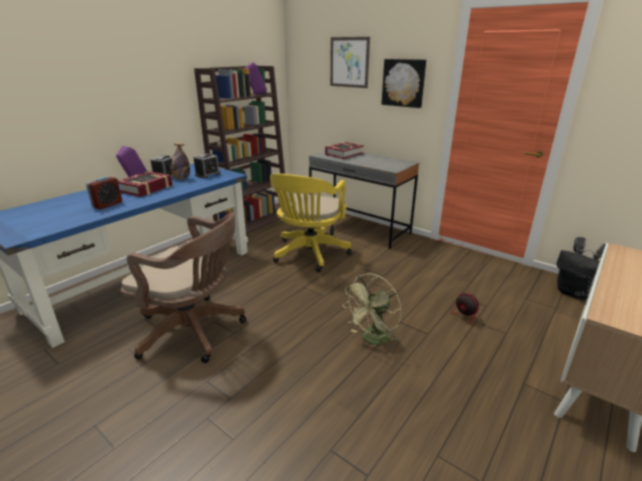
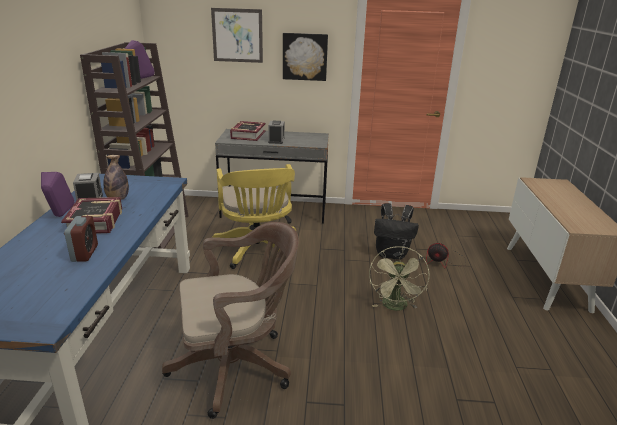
camera: 35 degrees left, 0 degrees up
(207, 174) = (140, 187): alarm clock -> alarm clock (276, 140)
(575, 293) = (480, 221): black backpack -> black backpack (392, 254)

